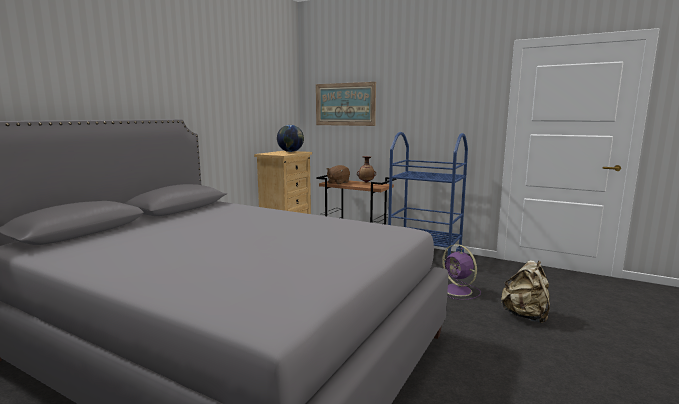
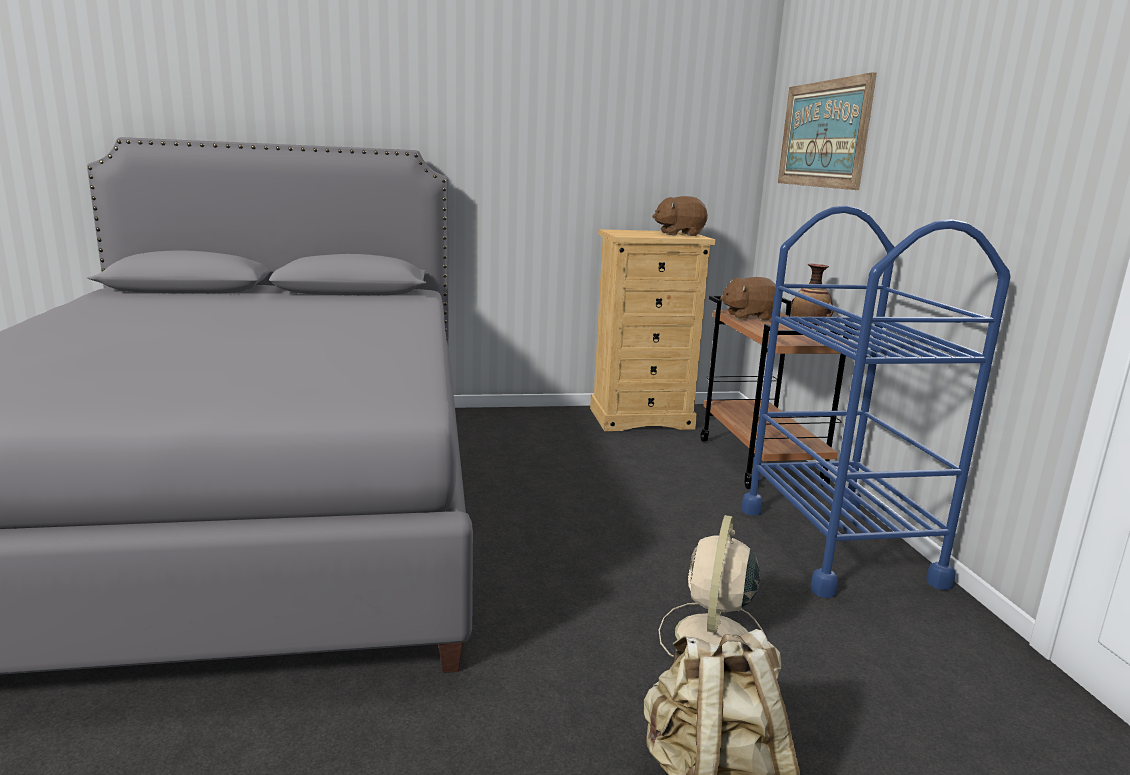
camera: 50 degrees right, 5 degrees up
(291, 151) = (679, 234): globe -> brown plush toy
(458, 291) = (712, 639): purple fan -> beige fan

